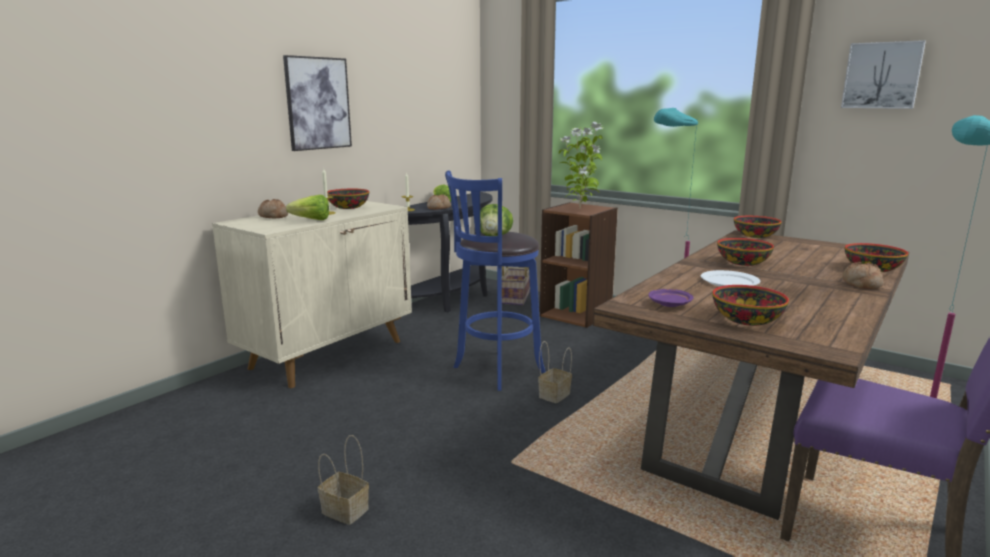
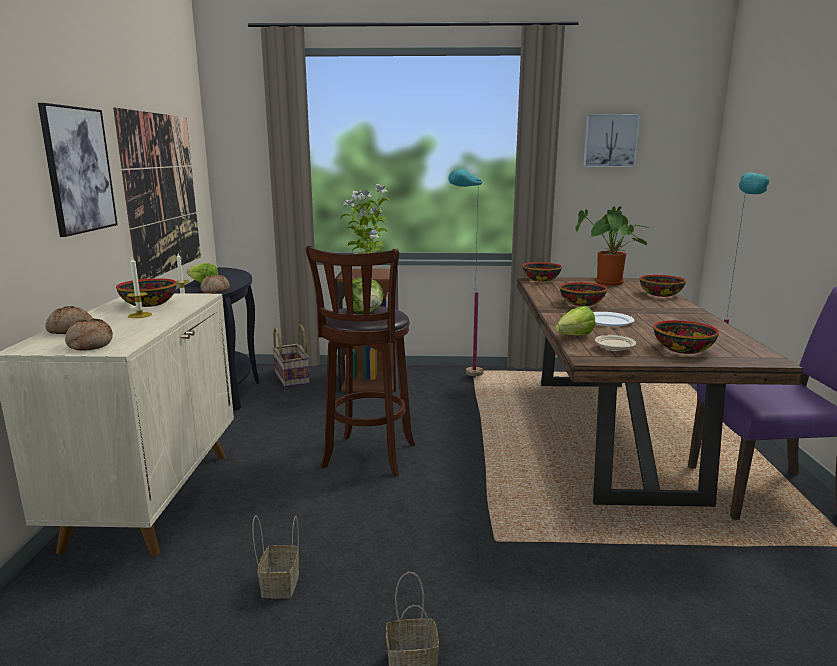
camera: 35 degrees left, 0 degrees up
(308, 220) = (138, 327): lettuce -> lettuce (570, 337)
(414, 124) = (163, 193): none -> picture
(495, 371) = (367, 458): blue stool -> brown stool
(554, 394) = (449, 463): basket -> basket (280, 583)
(670, 304) = (614, 348): purple plate -> beige plate
(831, 249) = (609, 283): none -> potted plant
(861, 284) = (679, 307): bread -> bread (89, 345)

